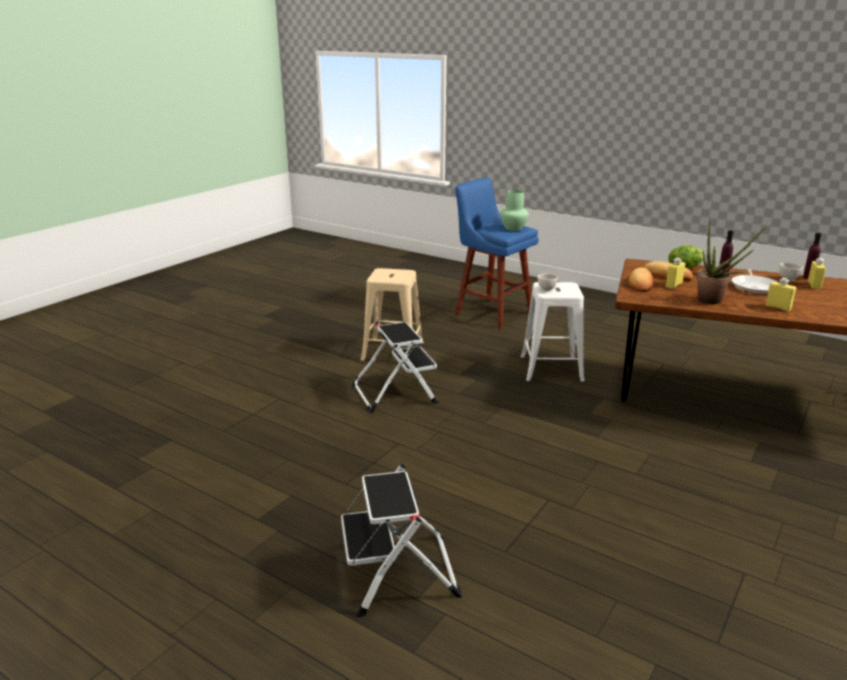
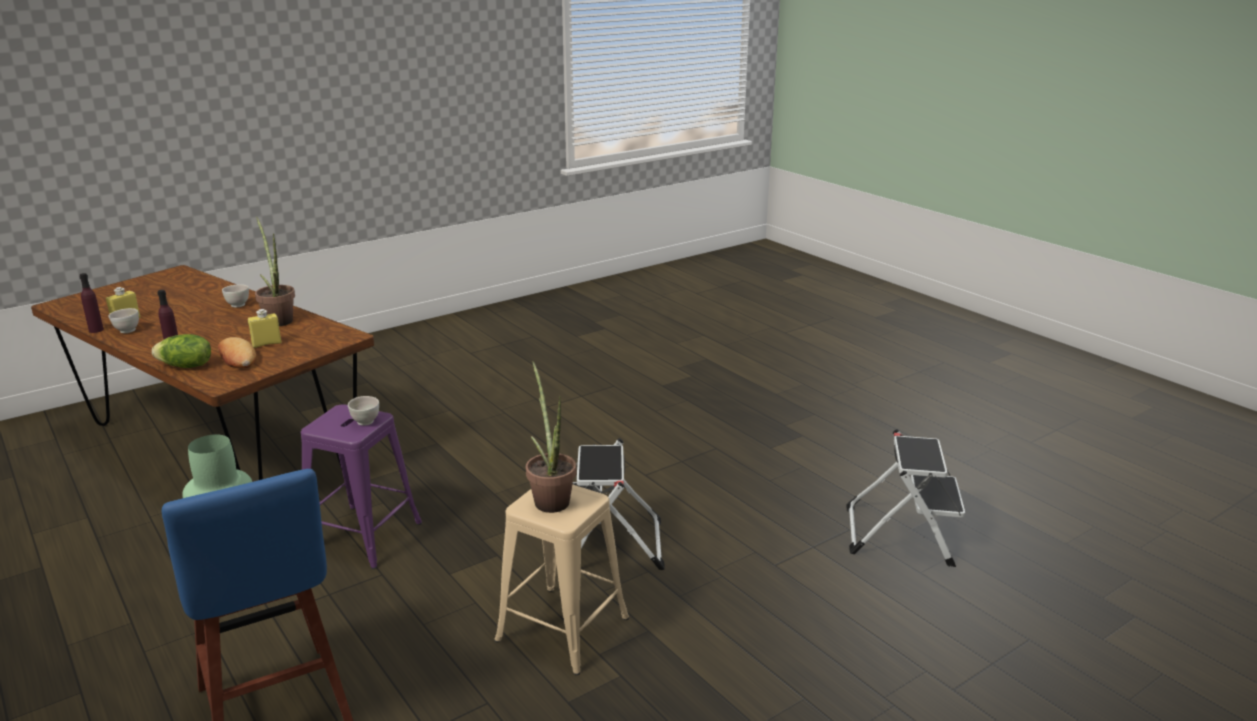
camera: 160 degrees left, 0 degrees up
(396, 275) = (550, 499): none -> potted plant
(398, 571) = (697, 389): step ladder -> step ladder (901, 532)
(551, 369) = (362, 536): white stool -> purple stool
(641, 284) = (297, 352): bread -> none
(754, 287) = (189, 328): frying pan -> none
(778, 307) = (238, 305): yellow bottle -> white bowl

